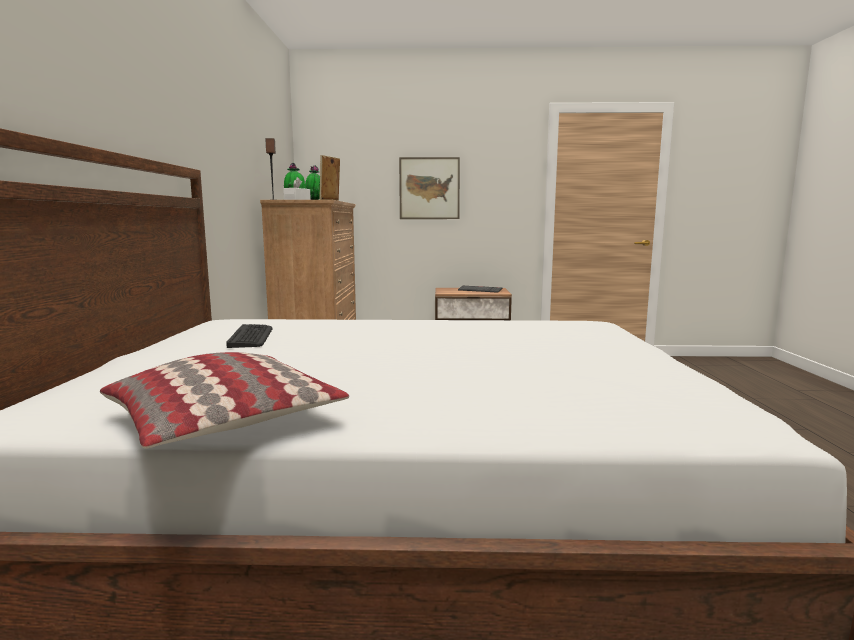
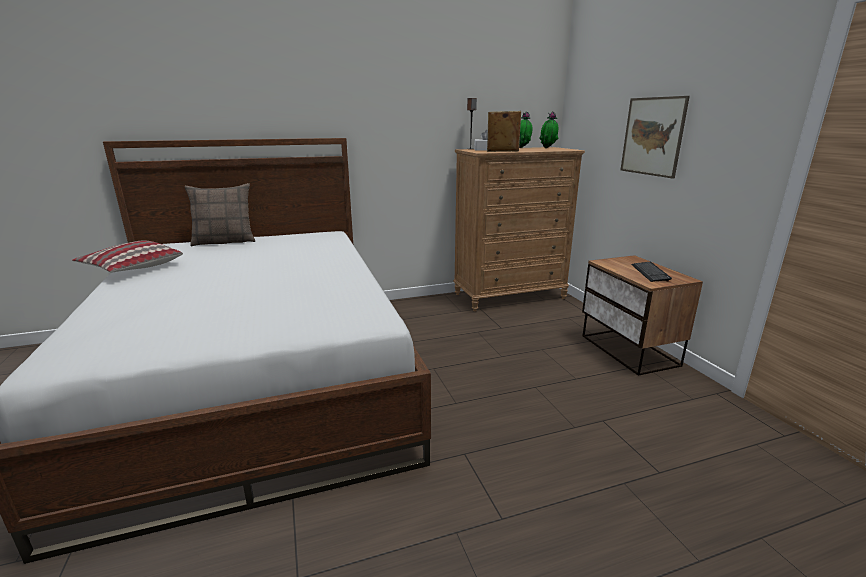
camera: 70 degrees right, 10 degrees up
(136, 365) = (225, 241): none -> pillow
(251, 337) = (284, 244): keyboard -> none

